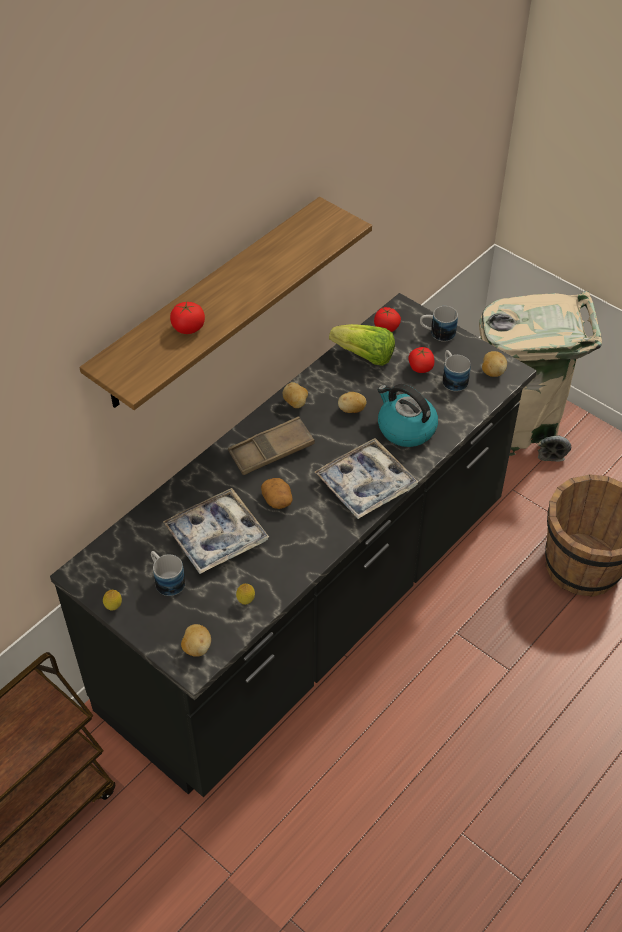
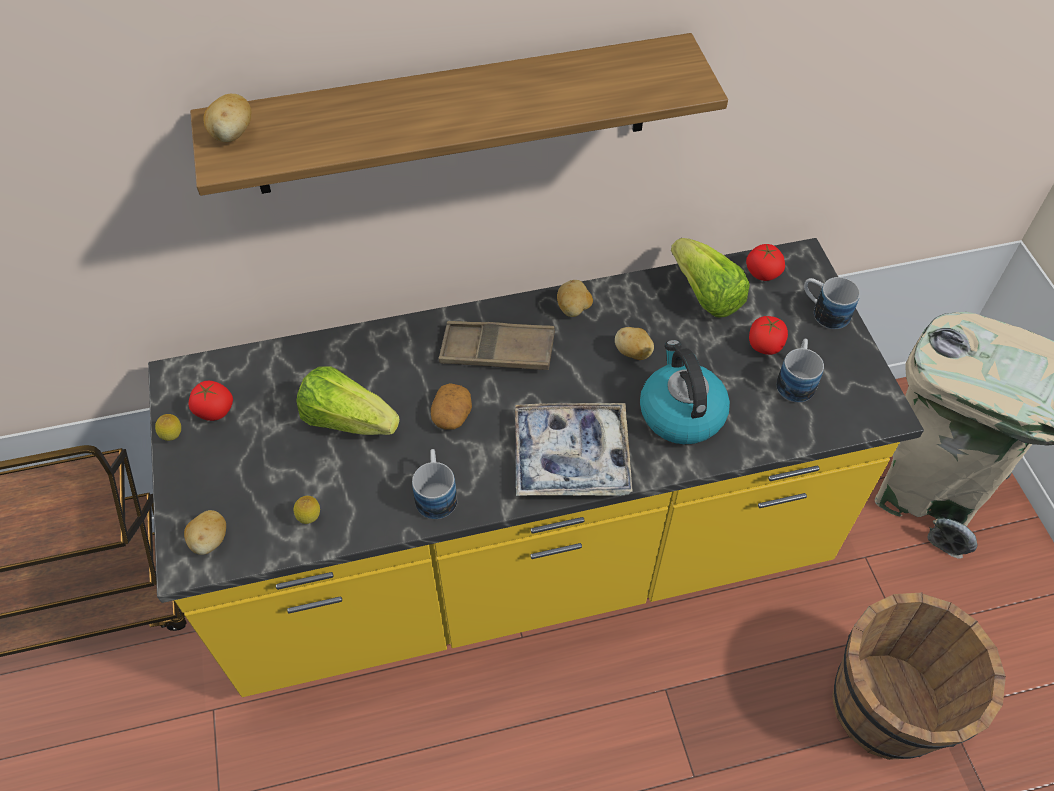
camera: 35 degrees right, 5 degrees up
(166, 579) = (252, 438): mug -> mug (436, 493)
(188, 328) = (358, 123): tomato -> tomato (215, 410)
(216, 537) = (347, 420): tray -> lettuce
(310, 607) = (527, 556): black counter -> yellow counter
(492, 372) = (858, 400): potato -> potato (233, 134)

